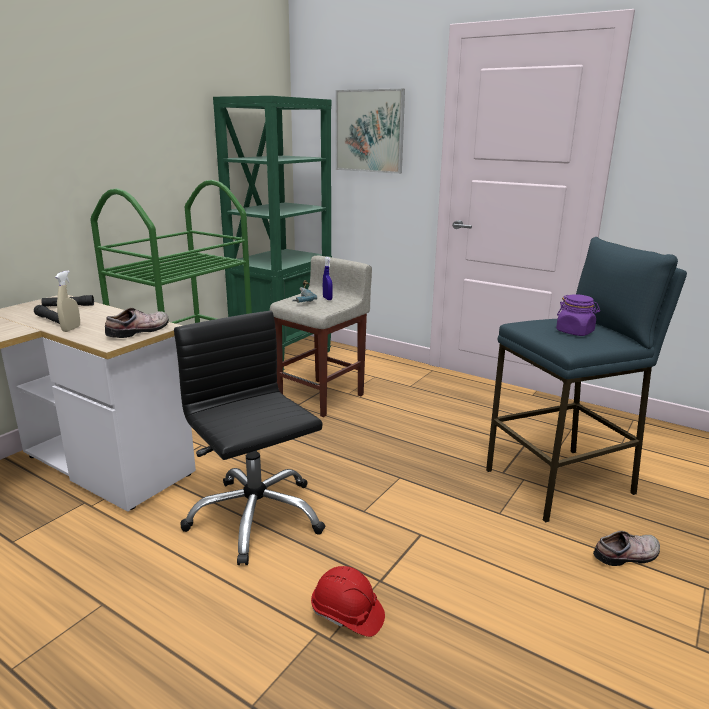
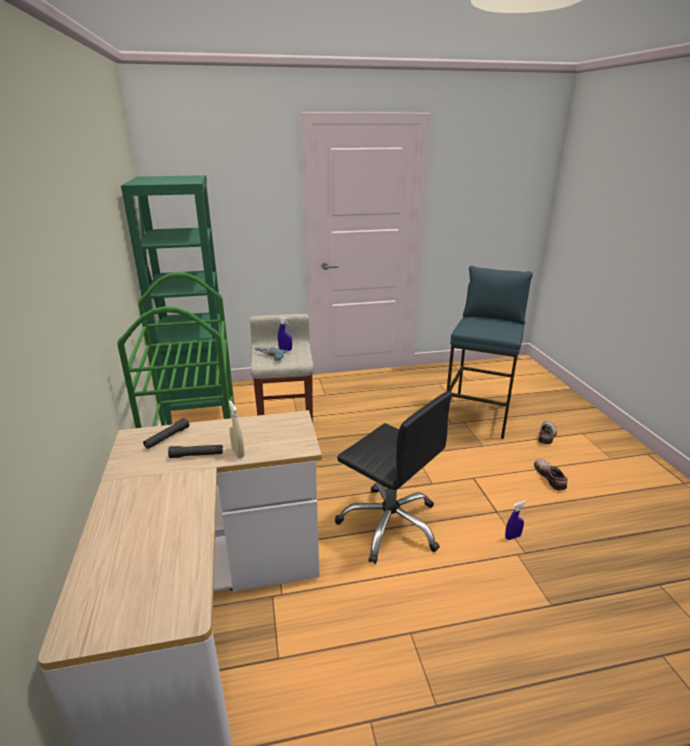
camera: 45 degrees left, 5 degrees up
(140, 331) = (293, 428): shoe -> shoe (551, 477)
(255, 516) = (390, 524): black office chair -> black office chair turned 150 degrees counterclockwise
(347, 615) = (512, 537): red hard hat -> blue spray bottle
(369, 131) = (234, 199): picture -> none
(575, 332) = (494, 326): purple jar -> none

